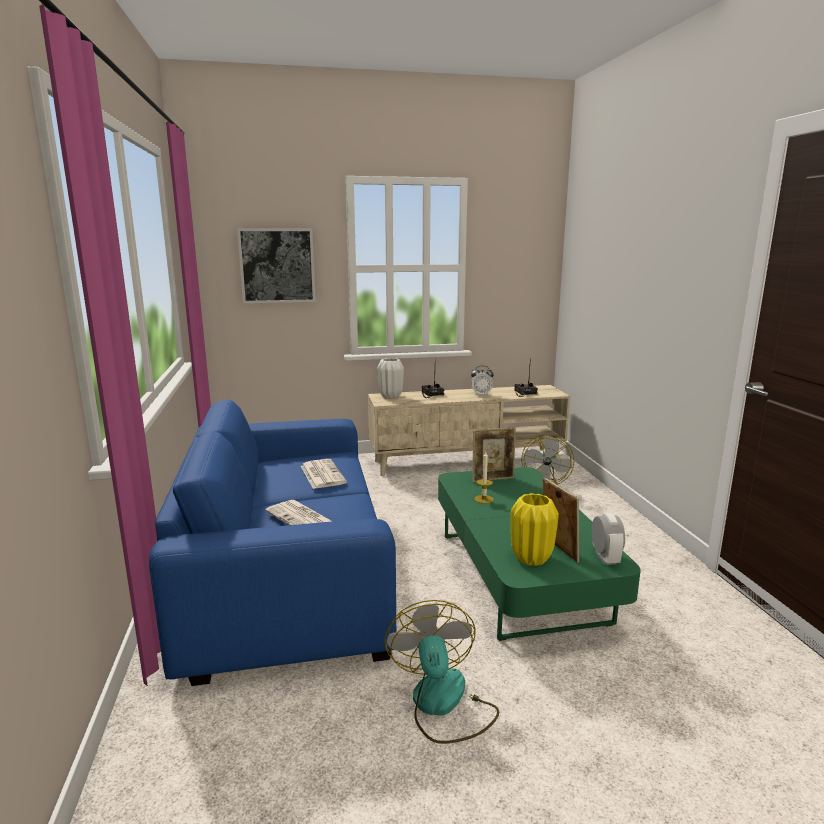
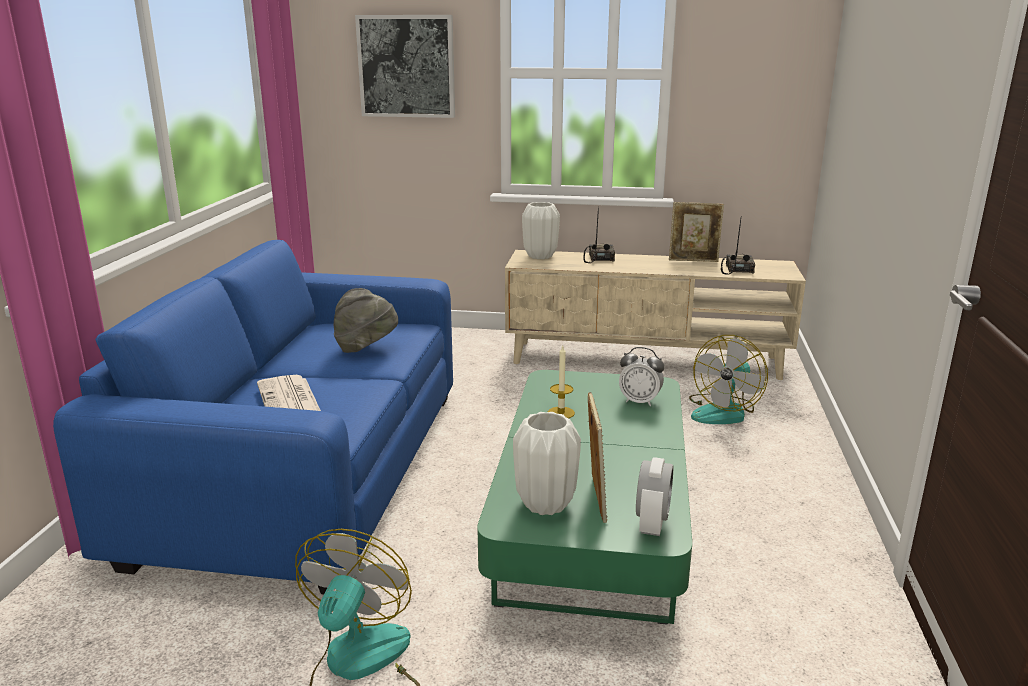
camera: 20 degrees right, 5 degrees up
(321, 474) = (366, 348): newspaper -> grey hat
(481, 394) = (670, 265): alarm clock -> alarm clock (640, 401)
(493, 479) = (601, 387): picture frame -> picture frame (693, 260)
(532, 559) = (546, 505): yellow vase -> white vase

